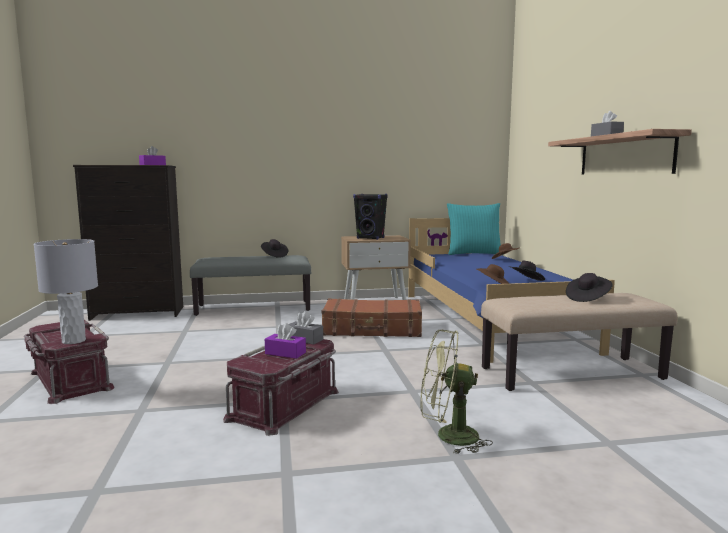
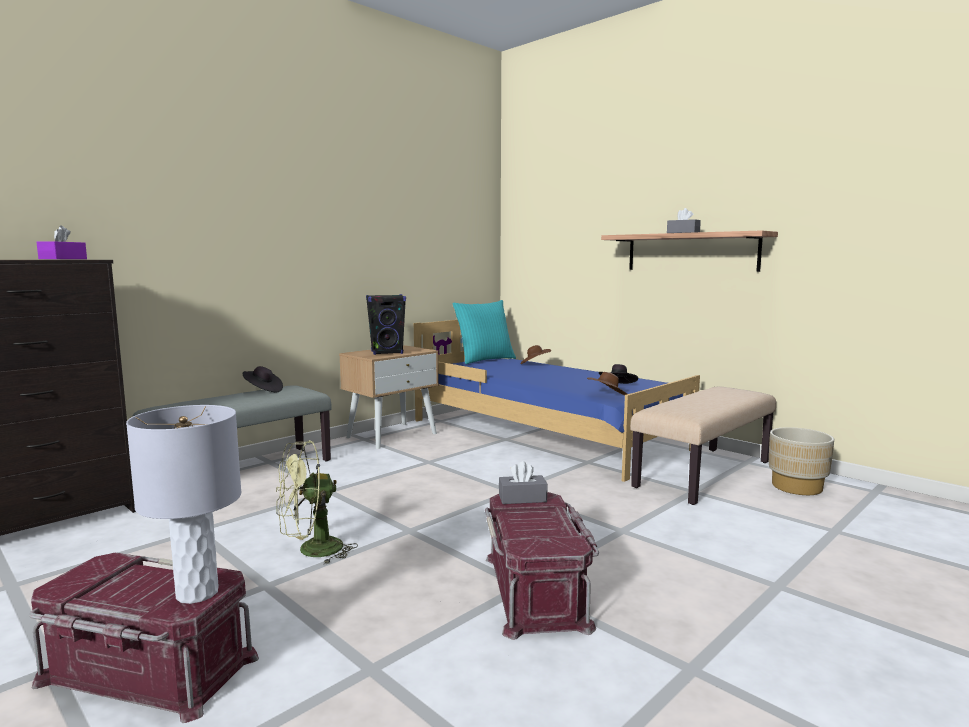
camera: 35 degrees left, 0 degrees up
(285, 353) = (540, 521): purple tissue box -> none
(372, 329) = (452, 469): brown suitcase -> none
(448, 437) = (736, 568): green fan -> green fan (311, 551)
(587, 298) = (713, 396): black hat -> none
(651, 404) = (796, 487): none -> beige planter

